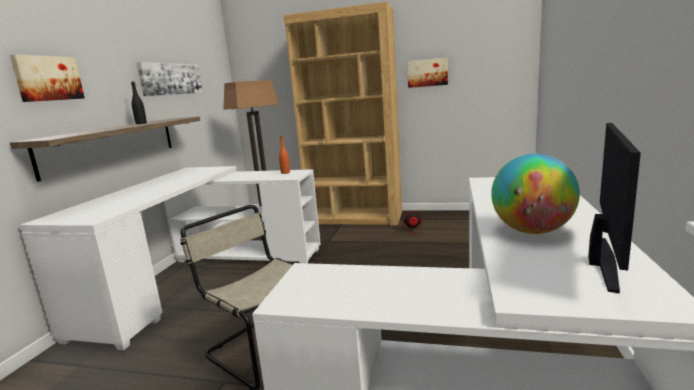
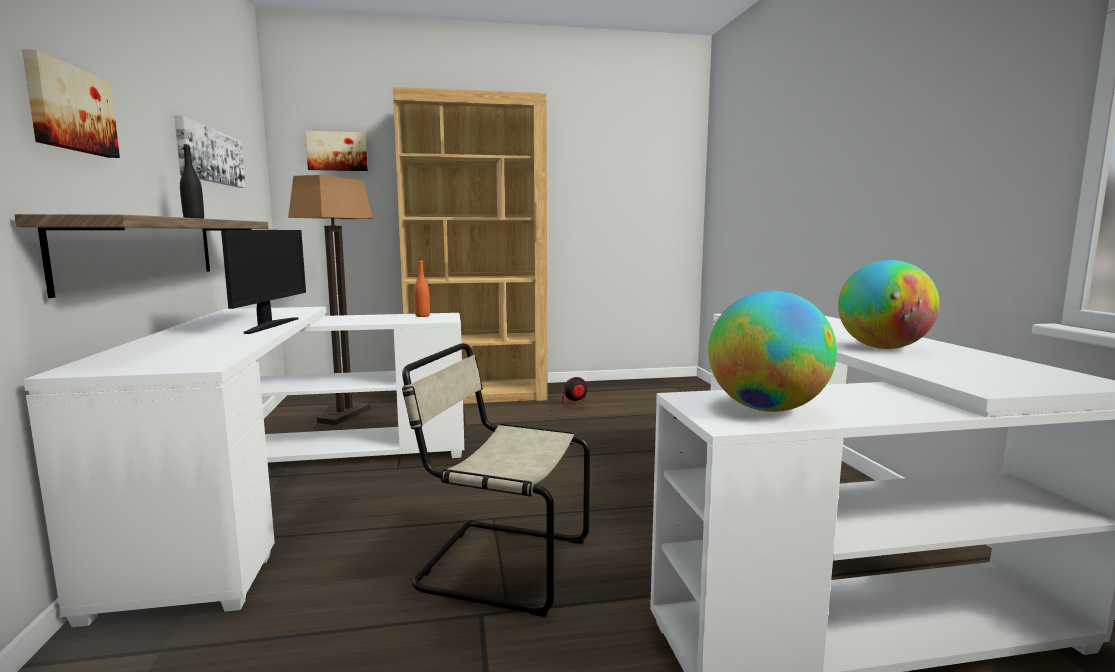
camera: 25 degrees left, 5 degrees down
(335, 290) = (767, 409): none -> globe
(427, 72) = (577, 195): picture -> picture (337, 151)
(601, 262) = (990, 363): monitor -> monitor (270, 325)

